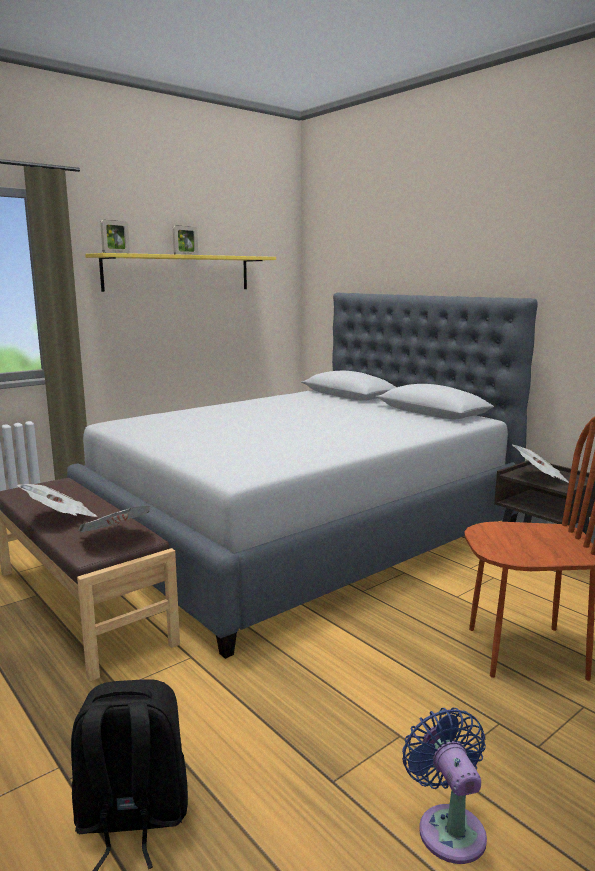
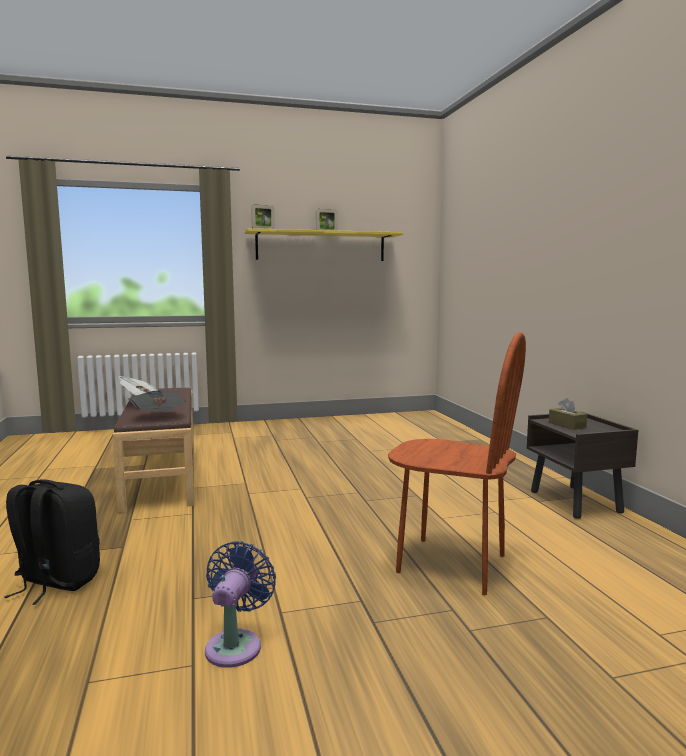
camera: 25 degrees right, 5 degrees down
(300, 533) = (364, 458): grey bed -> none
(540, 478) = (567, 425): newspaper -> brown tissue box

